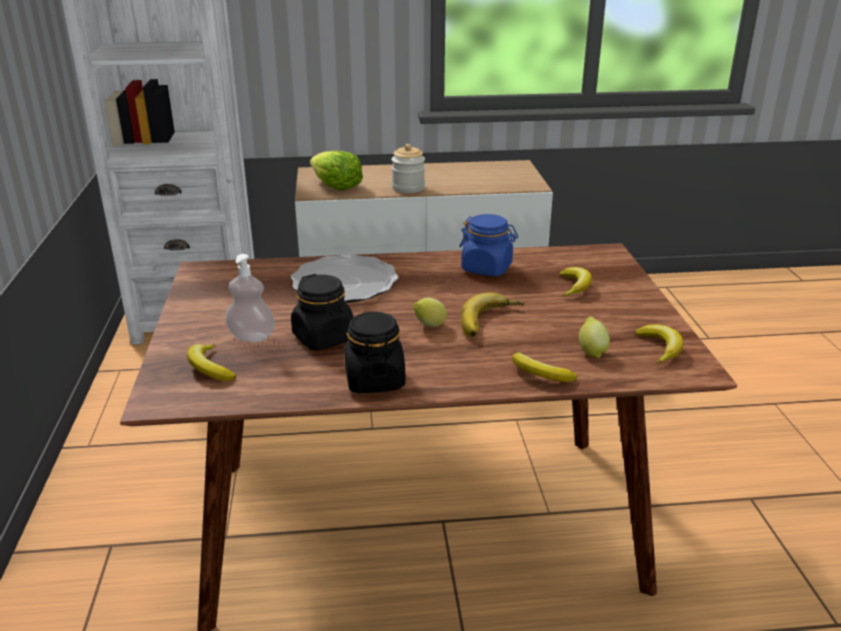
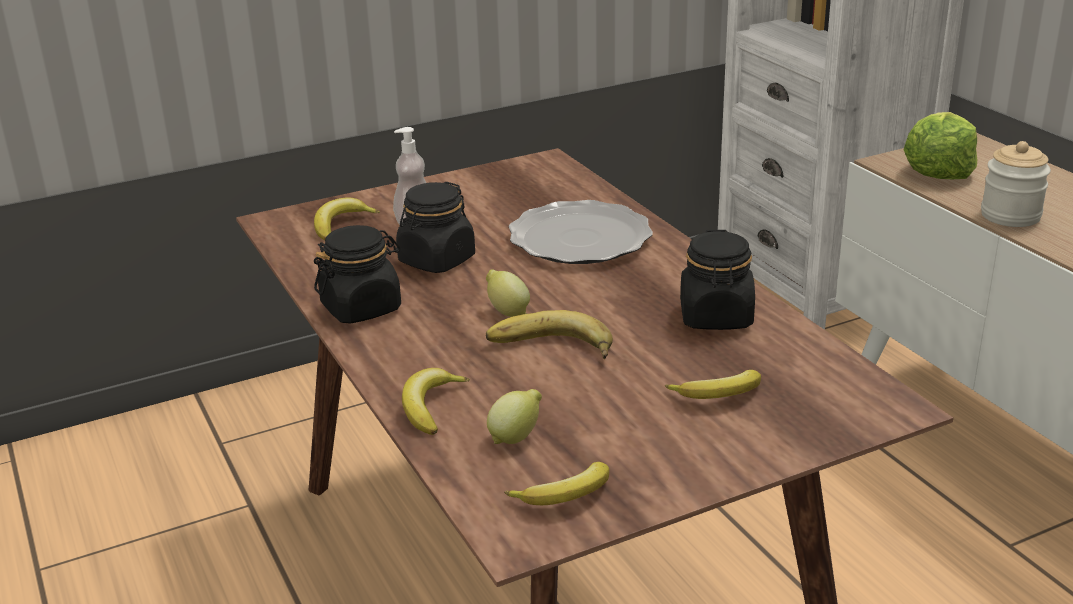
camera: 70 degrees right, 0 degrees up
(487, 268) = (716, 317): blue jar -> black jar

